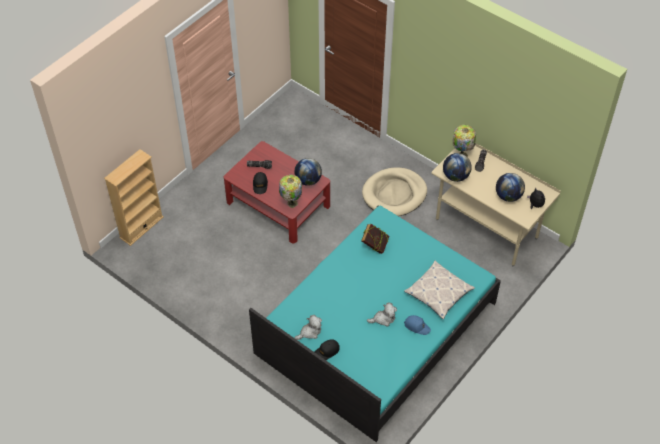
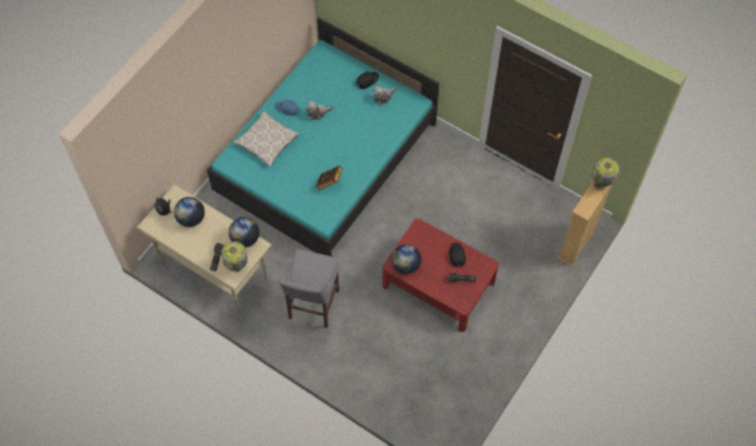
camera: 175 degrees right, 10 degrees up
(291, 203) = (420, 236): table lamp -> table lamp (600, 185)
(394, 194) = (312, 307): beige dog bed -> grey stool

